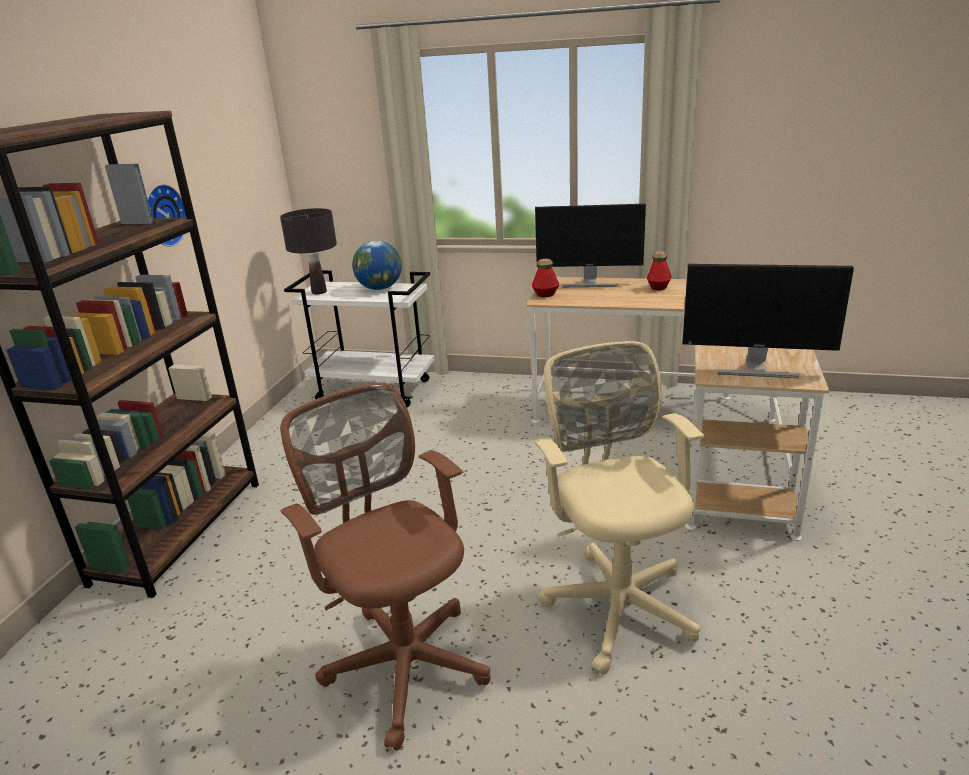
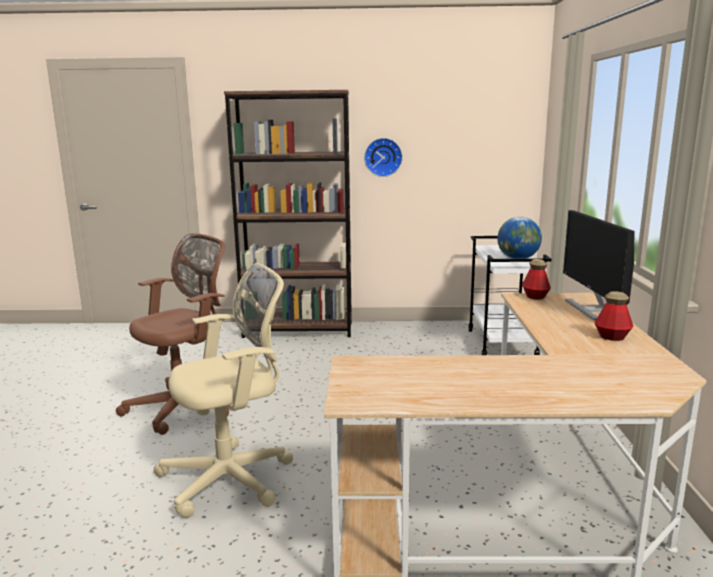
camera: 75 degrees right, 10 degrees down
(319, 292) = (493, 248): black table lamp -> none
(755, 369) = (372, 380): monitor -> none

